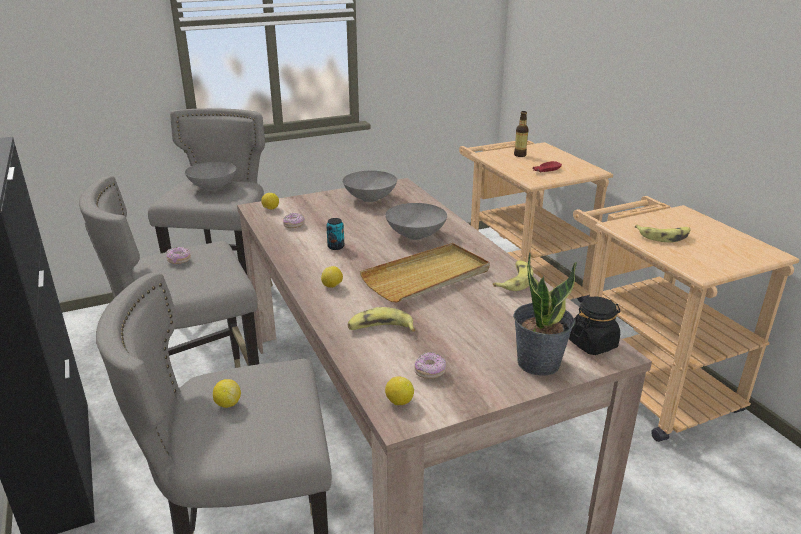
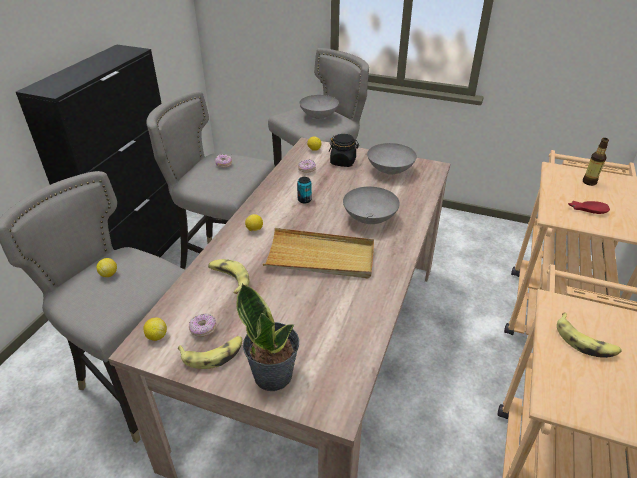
camera: 45 degrees right, 10 degrees up
(515, 281) = (374, 299): banana -> banana (213, 354)
(592, 344) = (335, 391): black jar -> black jar (343, 162)

